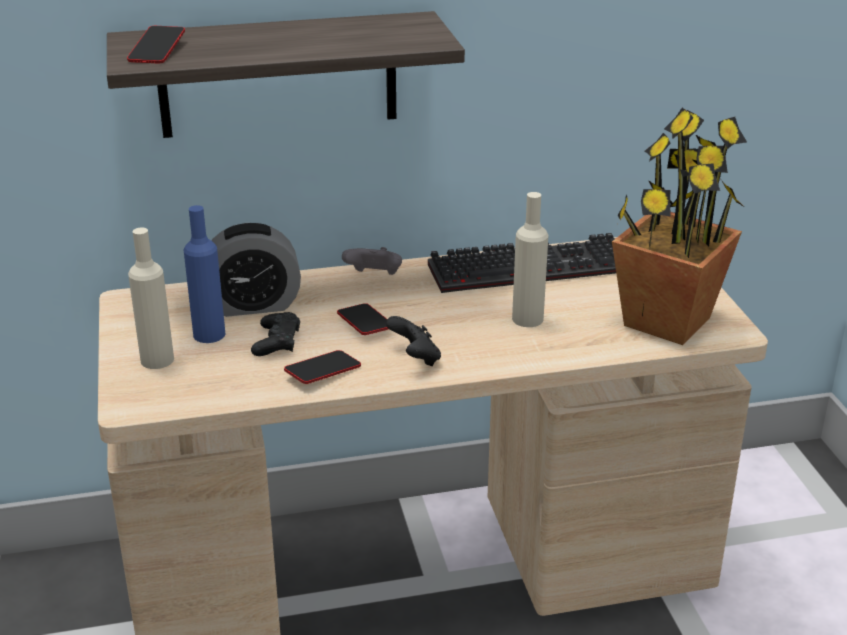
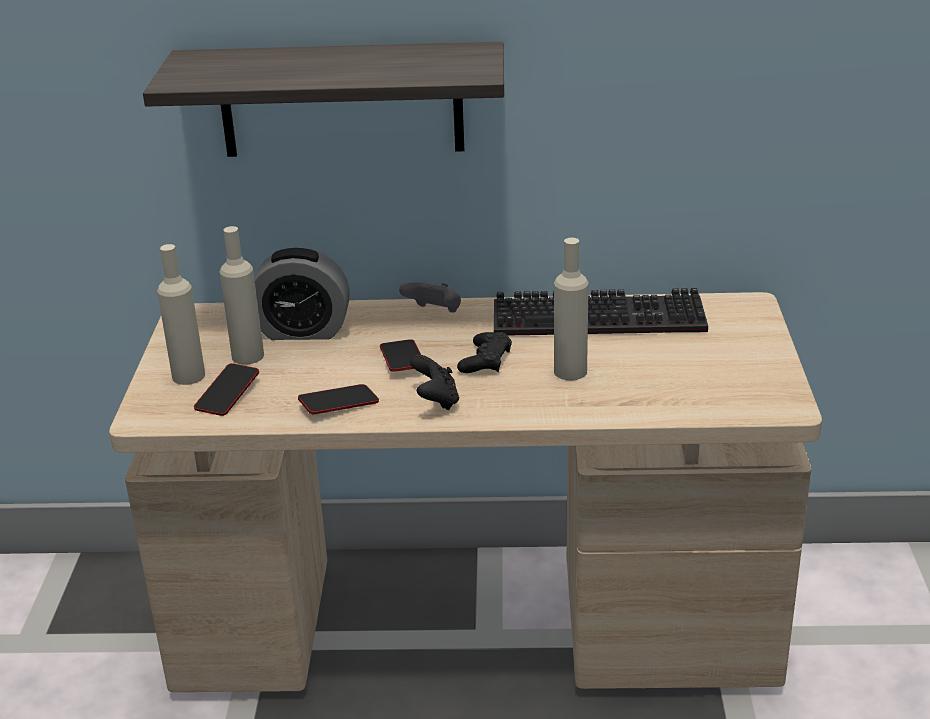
camera: 15 degrees right, 0 degrees up
(157, 50) = (204, 70): phone -> phone (227, 394)
(209, 334) = (248, 356): blue bottle -> beige bottle
(277, 341) = (308, 369): black game controller -> black game controller (485, 360)
(665, 321) = (717, 388): potted plant -> none

